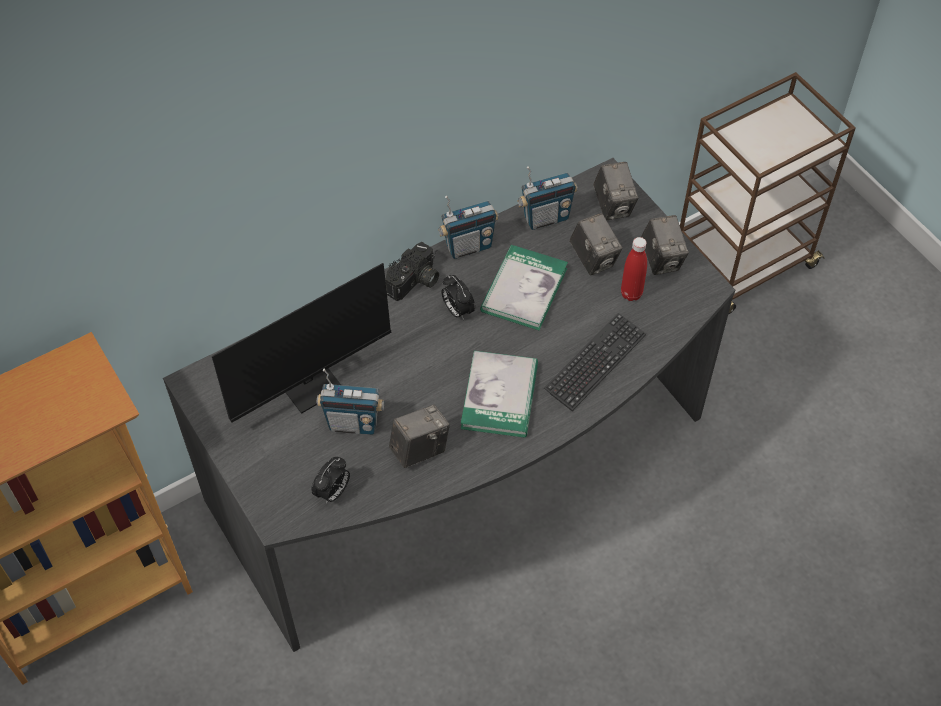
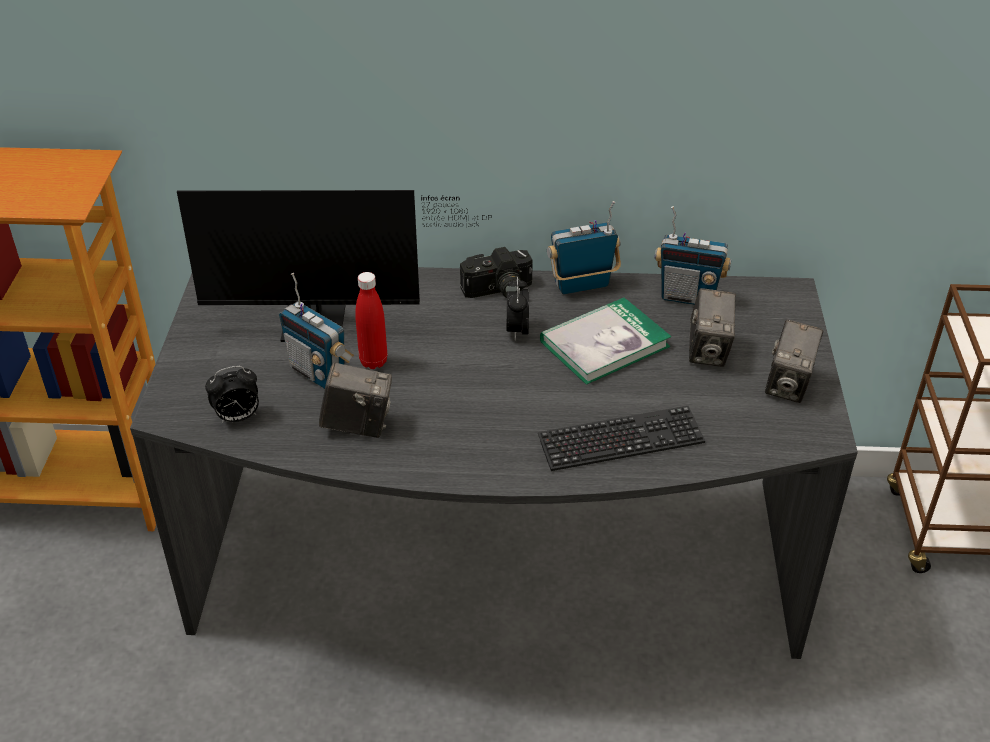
camera: 35 degrees right, 15 degrees down
(468, 246) = (582, 285): radio -> radio turned 150 degrees clockwise
(499, 396) = (486, 420): book -> none
(613, 206) = (775, 317): camera -> none
(631, 293) = (723, 399): red bottle -> red bottle (373, 361)

